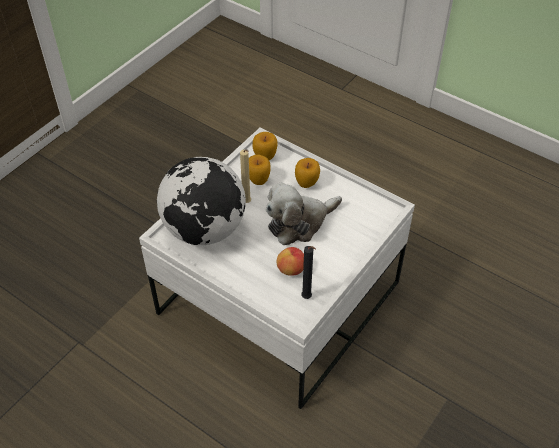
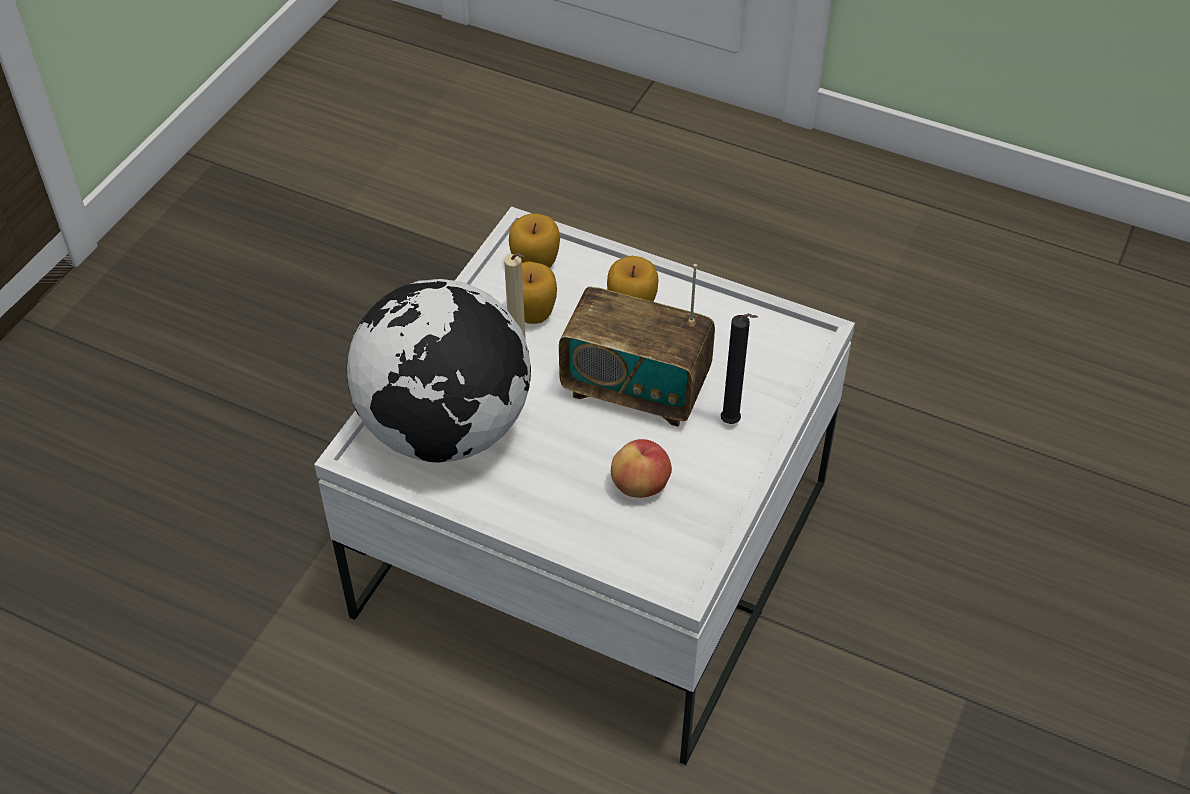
camera: 10 degrees left, 0 degrees up
(299, 223) = (635, 389): plush toy -> radio
(307, 298) = (686, 538): black candle -> black candle (733, 423)

